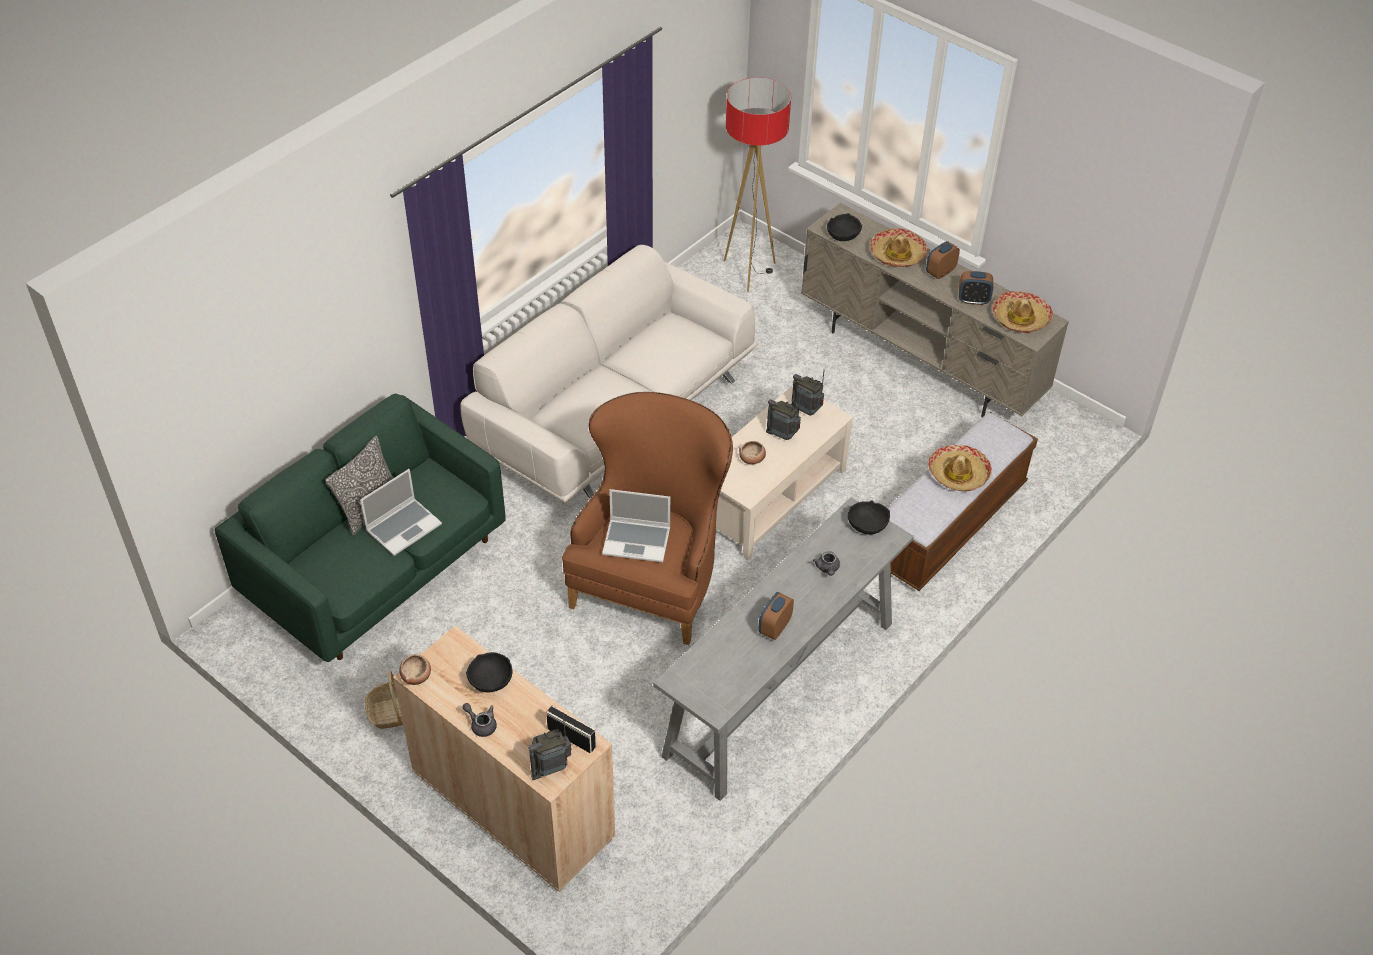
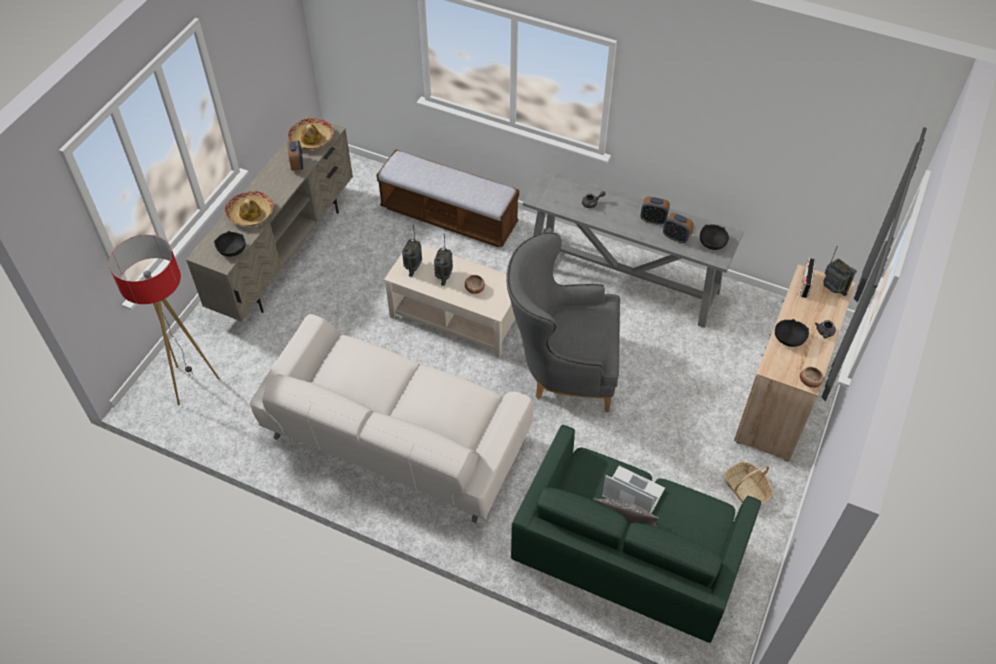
camera: 105 degrees left, 5 degrees up
(637, 541) = (587, 331): laptop -> none
(652, 580) = (562, 368): brown armchair -> grey armchair
(867, 525) = (545, 190): black bowl -> black bowl (712, 243)
(940, 272) = (268, 186): alarm clock -> alarm clock (676, 237)
(958, 474) = (447, 180): hat -> none

